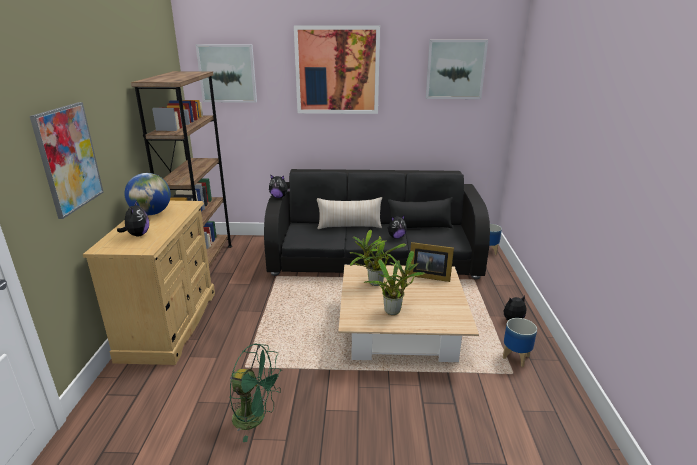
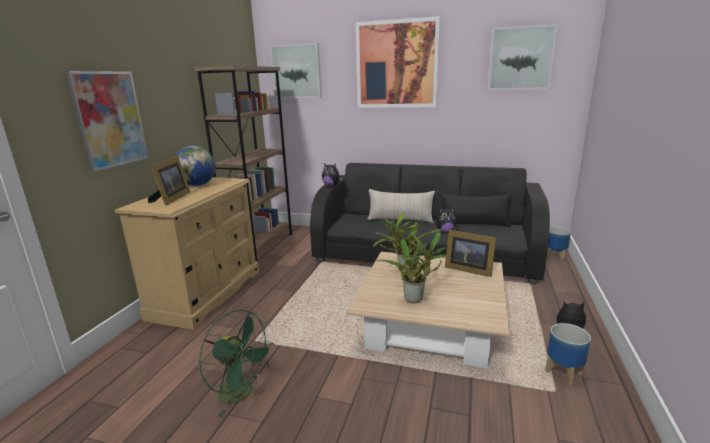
camera: 15 degrees right, 5 degrees down
(137, 235) = (171, 199): plush toy -> picture frame

